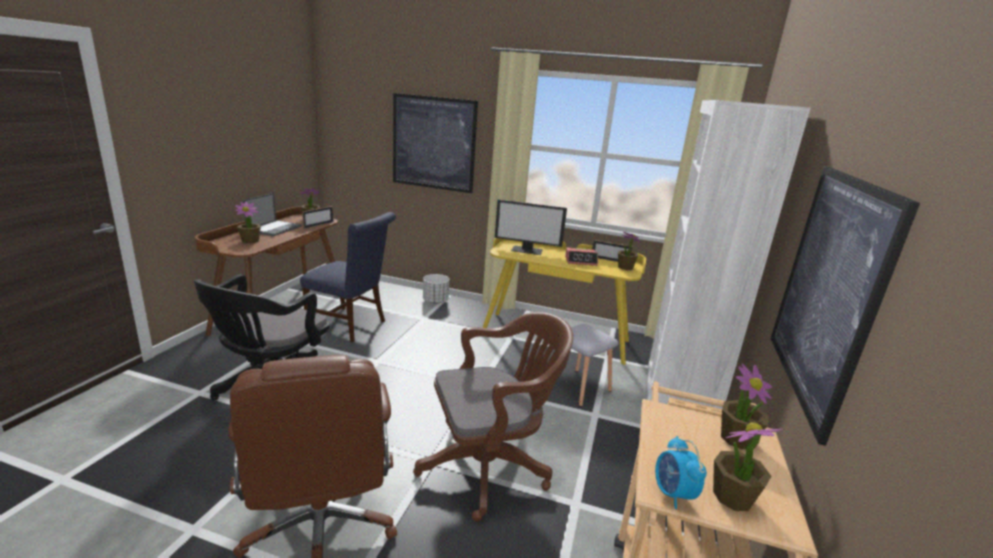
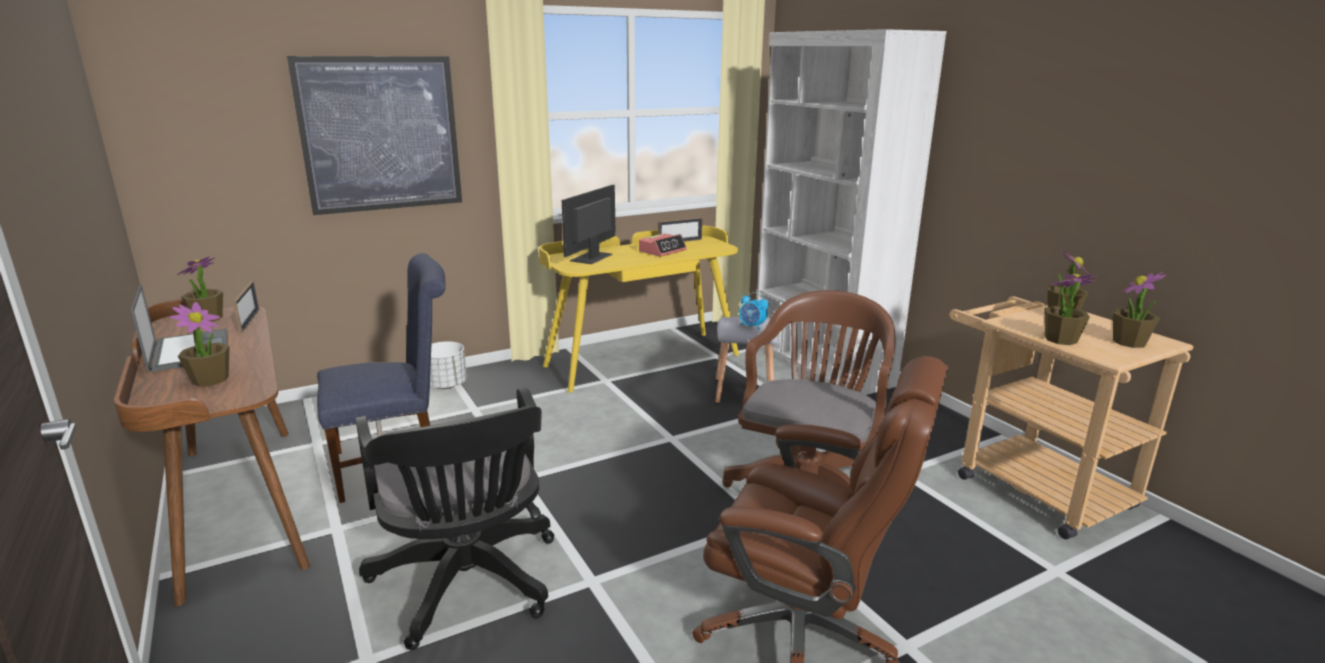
camera: 45 degrees left, 0 degrees up
(527, 250) = (591, 258): monitor -> monitor turned 150 degrees clockwise
(625, 267) = (707, 243): potted plant -> potted plant (1060, 339)
(673, 494) = (1117, 356): alarm clock -> alarm clock (752, 326)
(828, 290) = (1070, 176): picture -> none

